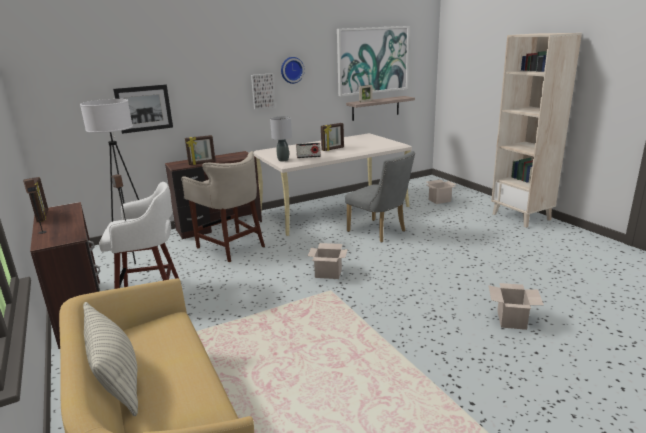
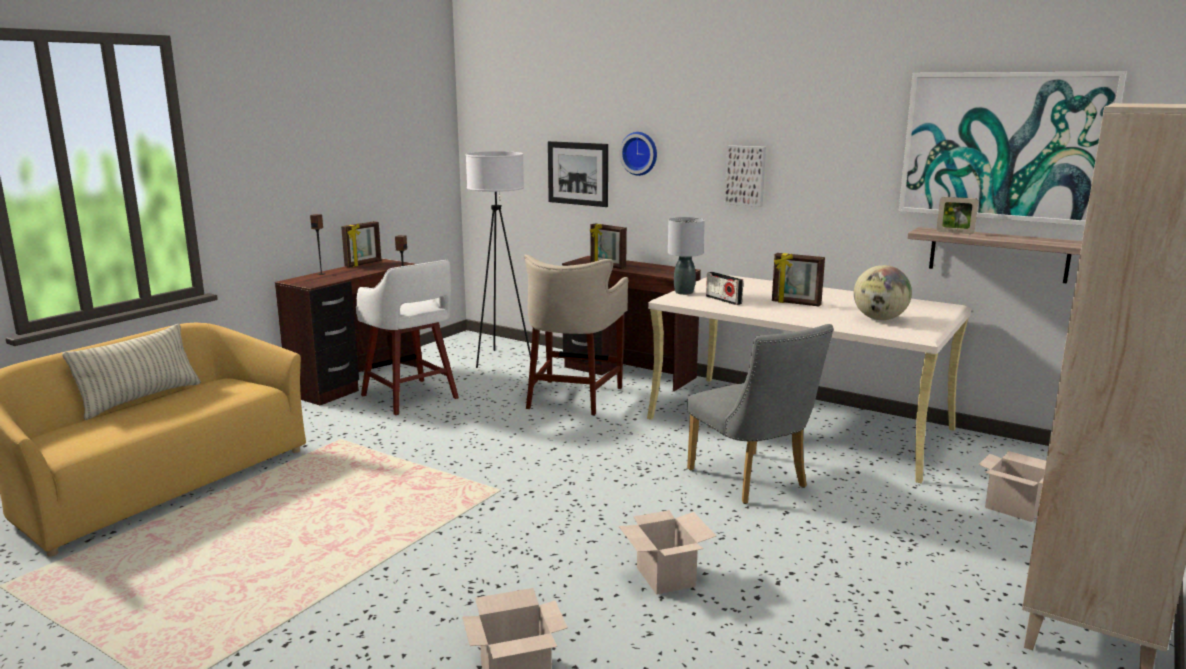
camera: 60 degrees right, 5 degrees down
(291, 70) = (805, 145): wall clock -> wall clock (640, 153)
(327, 273) = (551, 476): cardboard box -> cardboard box (664, 576)
(373, 144) = (879, 319): none -> globe
(380, 232) = (752, 481): grey chair -> grey chair turned 45 degrees counterclockwise

